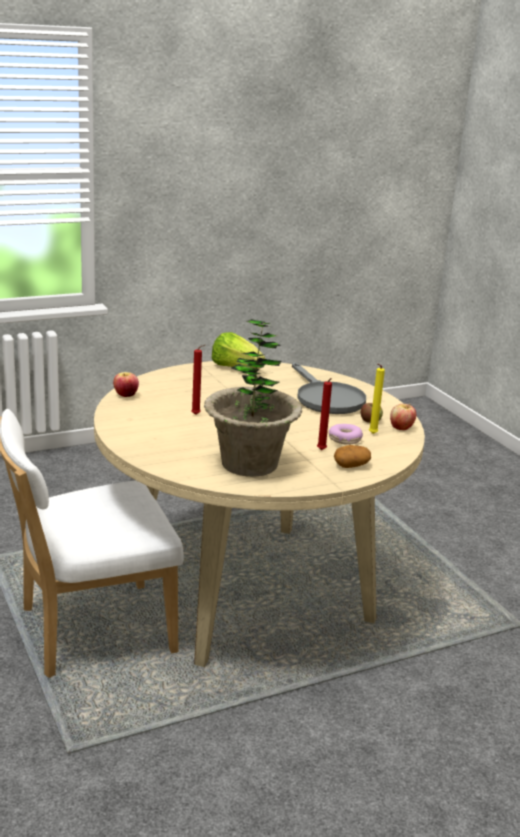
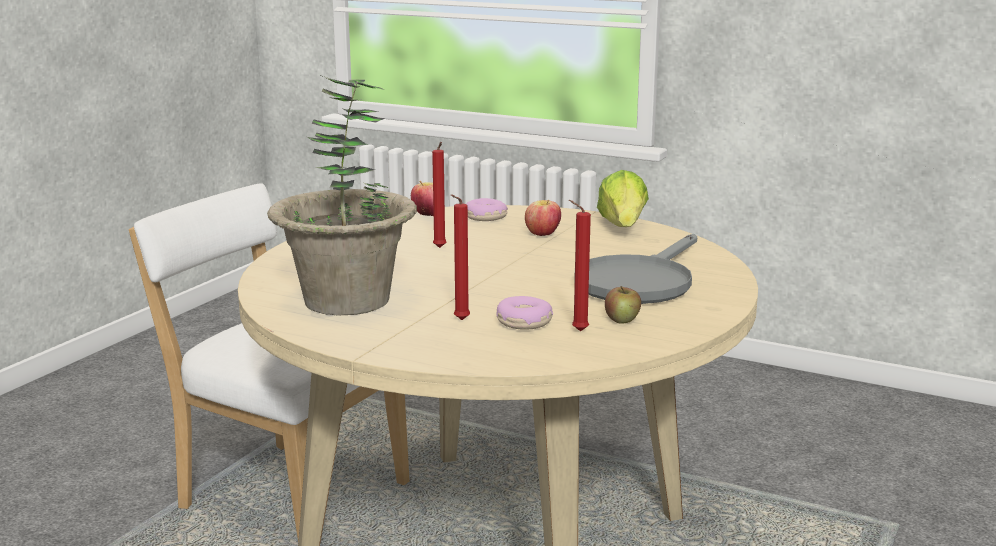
camera: 55 degrees right, 5 degrees down
(159, 386) = (485, 217): none -> donut
(351, 465) = (445, 345): potato -> none
(372, 434) = (577, 331): yellow candle -> red candle
(401, 428) = (640, 341): apple -> apple (542, 234)

